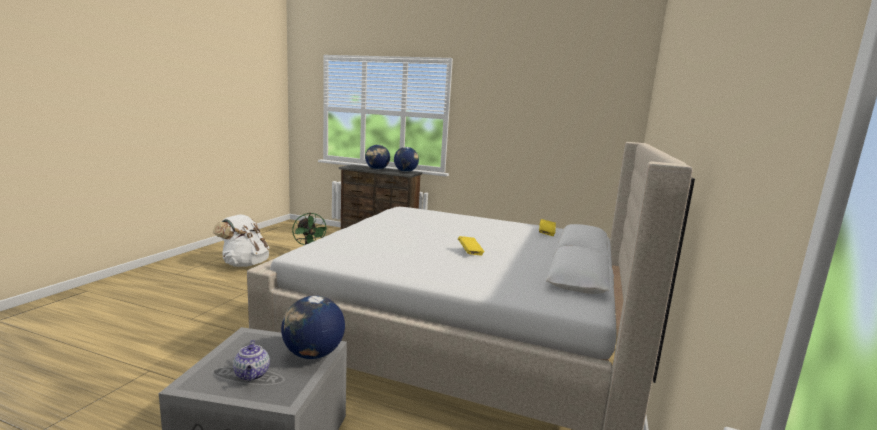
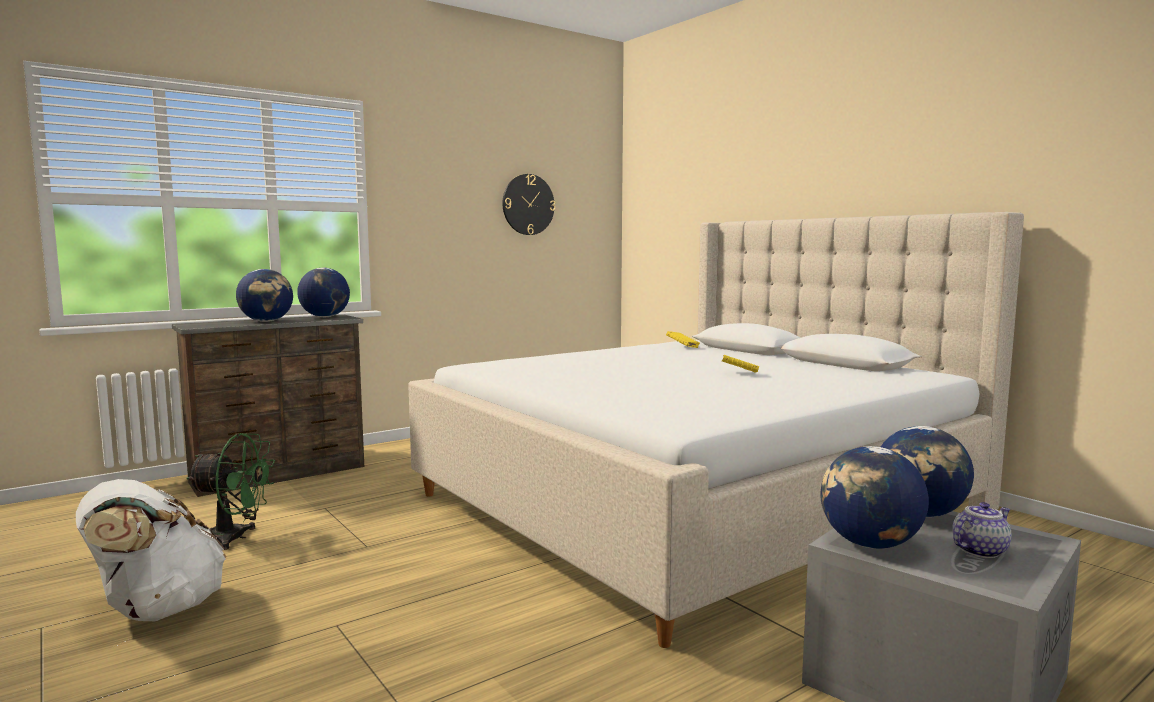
camera: 55 degrees left, 5 degrees down
(247, 342) = (869, 544): none -> globe
(252, 375) = (980, 550): teapot -> teapot turned 45 degrees counterclockwise
(555, 118) = (528, 204): none -> wall clock

